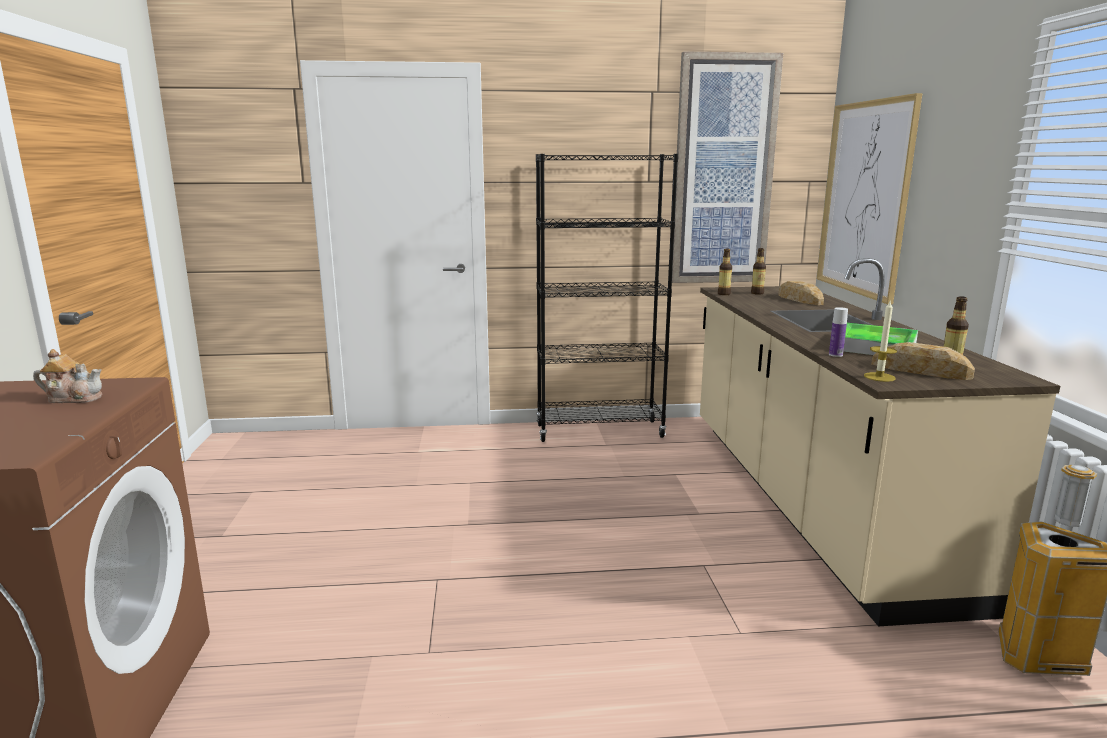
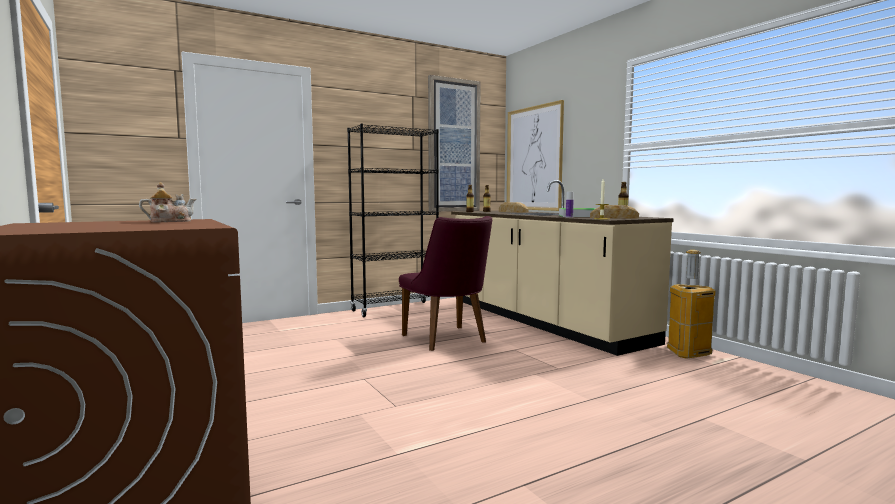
camera: 25 degrees left, 10 degrees down
(618, 519) = (448, 340): none -> purple chair

